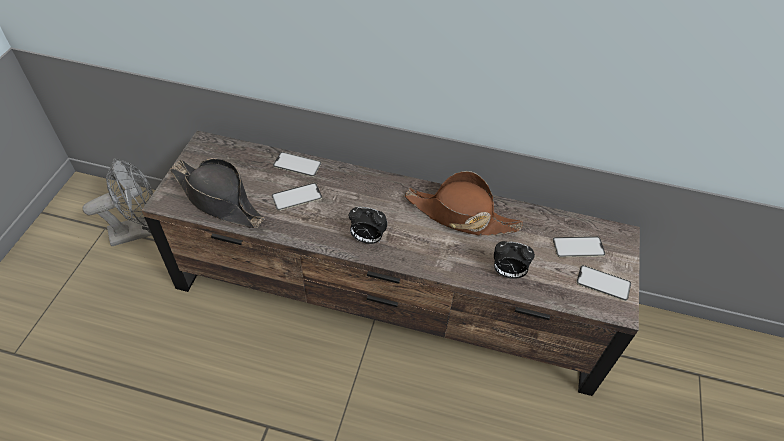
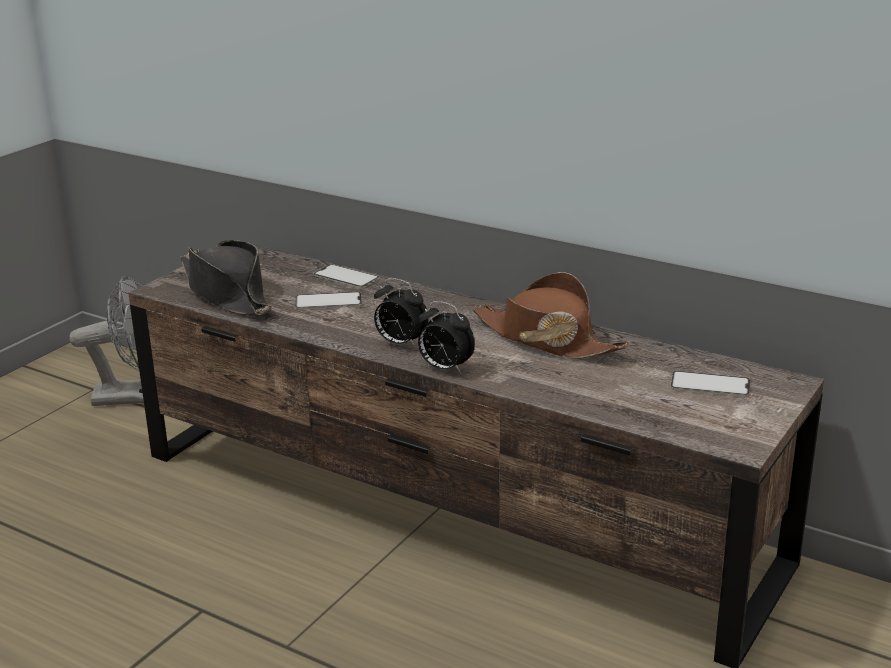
camera: 20 degrees right, 25 degrees down
(507, 273) = (584, 393): alarm clock -> alarm clock (445, 369)
(603, 283) = (729, 420): phone -> none

